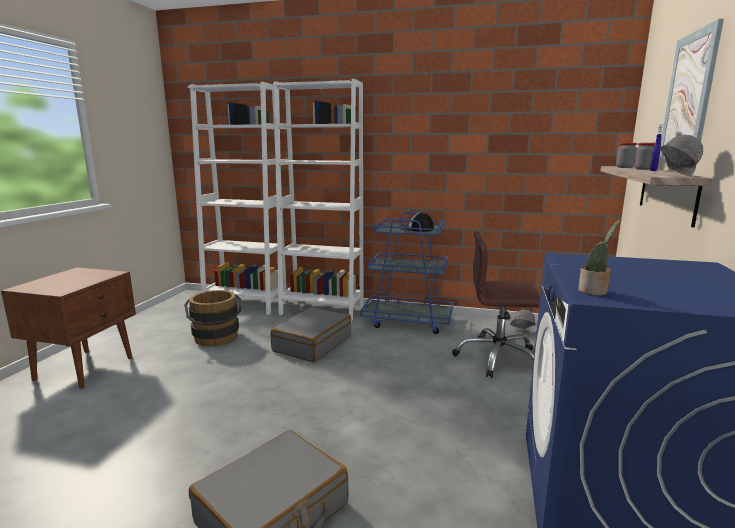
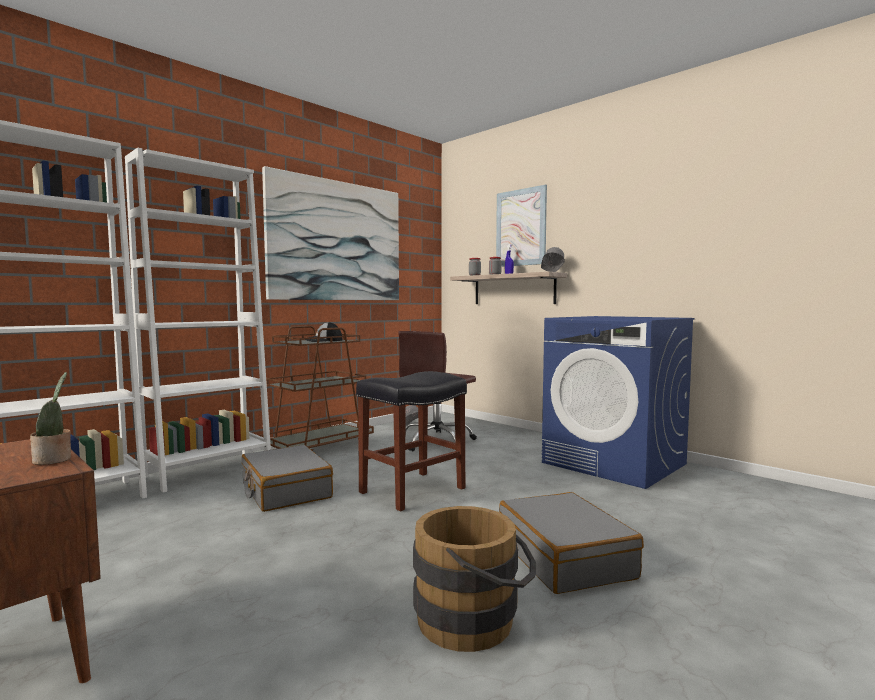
camera: 60 degrees left, 10 degrees down
(216, 339) = (149, 539): brown bucket -> brown bucket (475, 621)
(358, 387) = (412, 491): none -> black stool
(408, 321) = (319, 448): blue cart -> brown cart
(464, 129) = (337, 241): none -> picture
(594, 291) = (634, 319): potted plant -> potted plant (54, 460)

